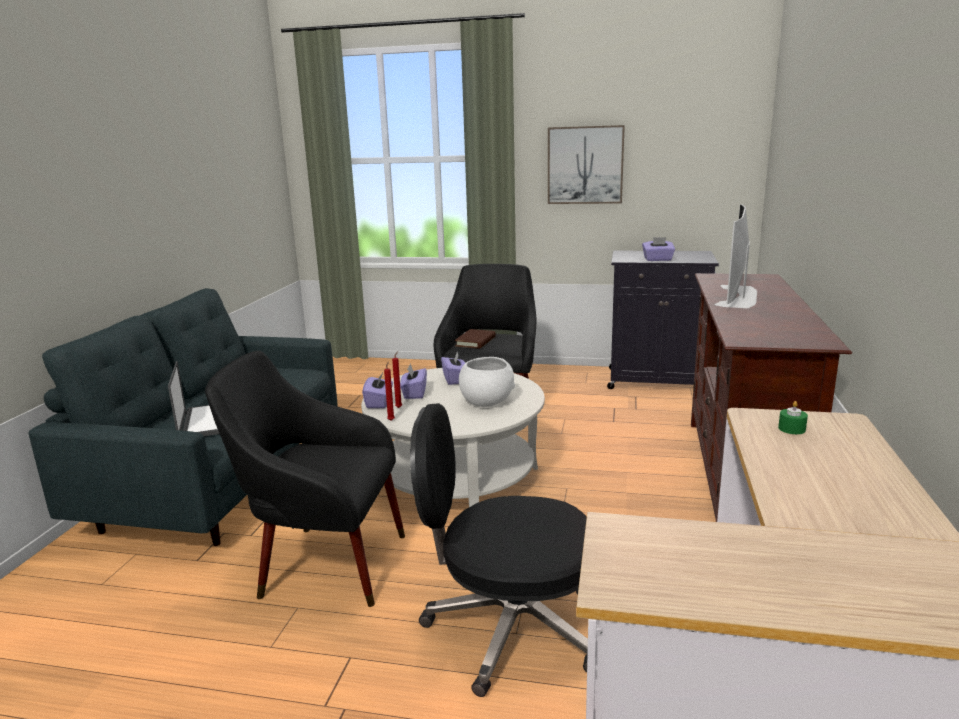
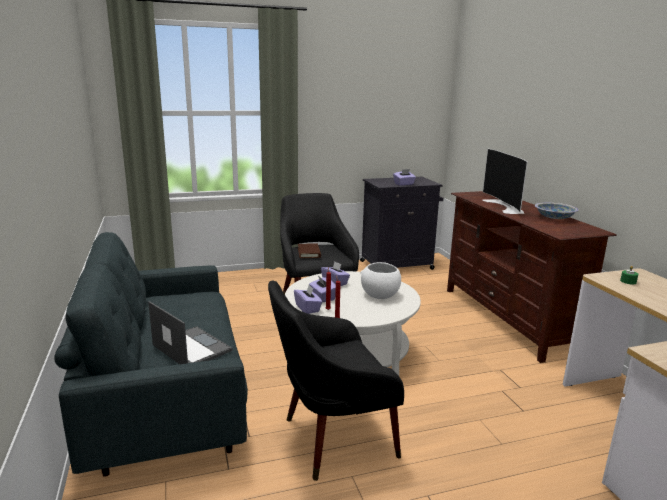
camera: 30 degrees left, 0 degrees up
(510, 628) = (495, 442): black office chair -> none
(585, 165) = (343, 119): picture -> none
(788, 318) = (554, 217): none -> bowl

